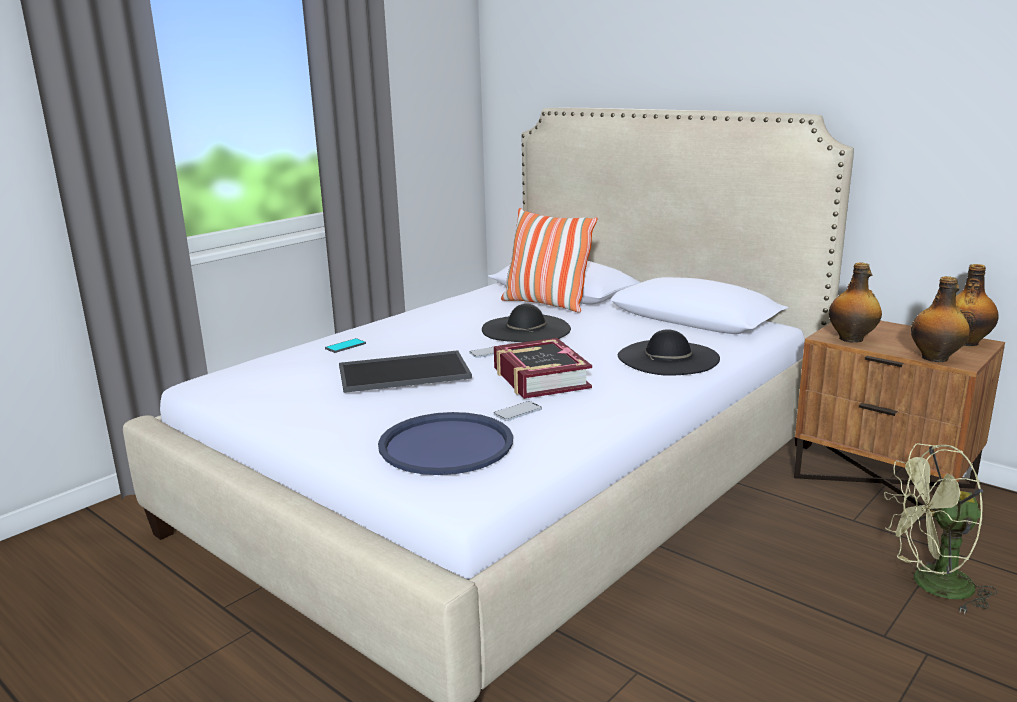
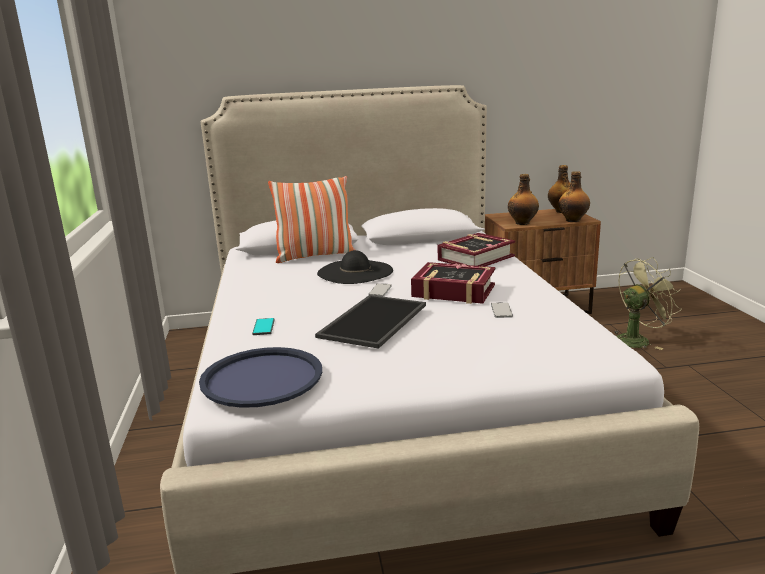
camera: 50 degrees left, 0 degrees up
(446, 445) = (529, 342): blue tray -> blue tray (262, 378)
(668, 357) = (475, 258): black hat -> book
(931, 586) = (637, 340): green fan -> green fan turned 150 degrees counterclockwise

